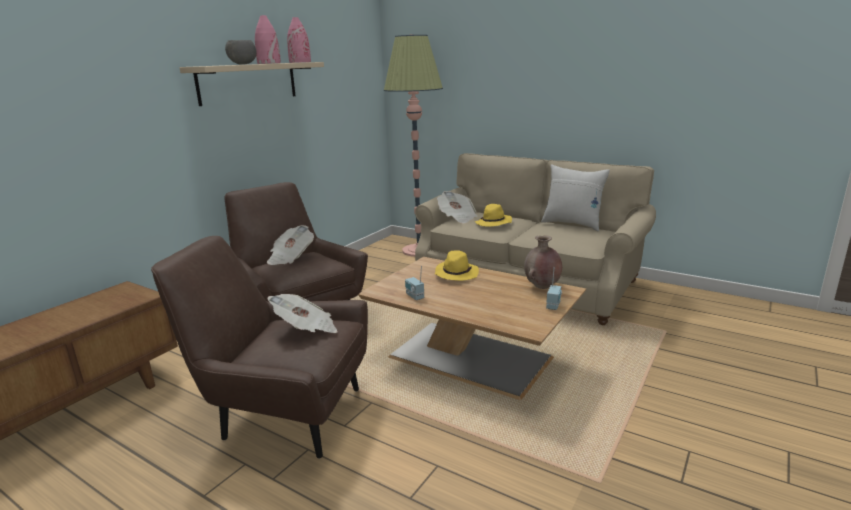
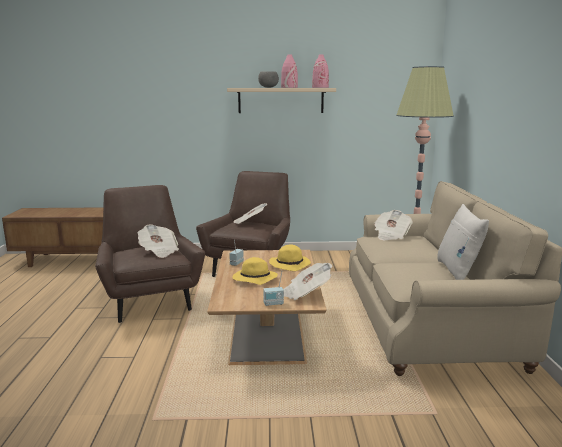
camera: 55 degrees right, 5 degrees down
(493, 223) = (400, 247): yellow hat -> yellow hat (254, 279)
(542, 287) = (305, 294): brown vase -> newspaper

